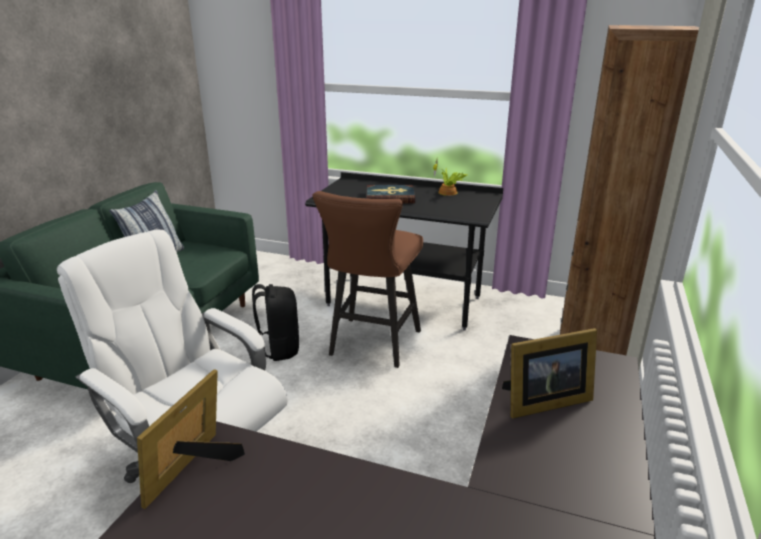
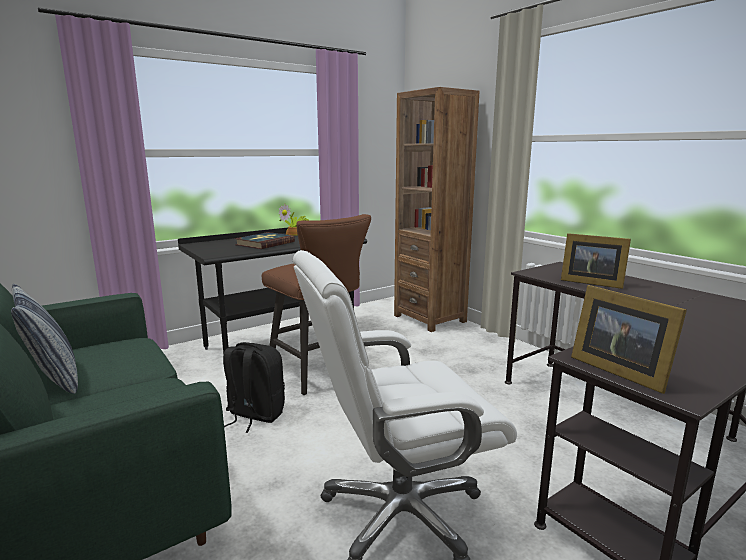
camera: 55 degrees left, 10 degrees down
(543, 401) = (590, 282): picture frame -> picture frame turned 105 degrees clockwise

